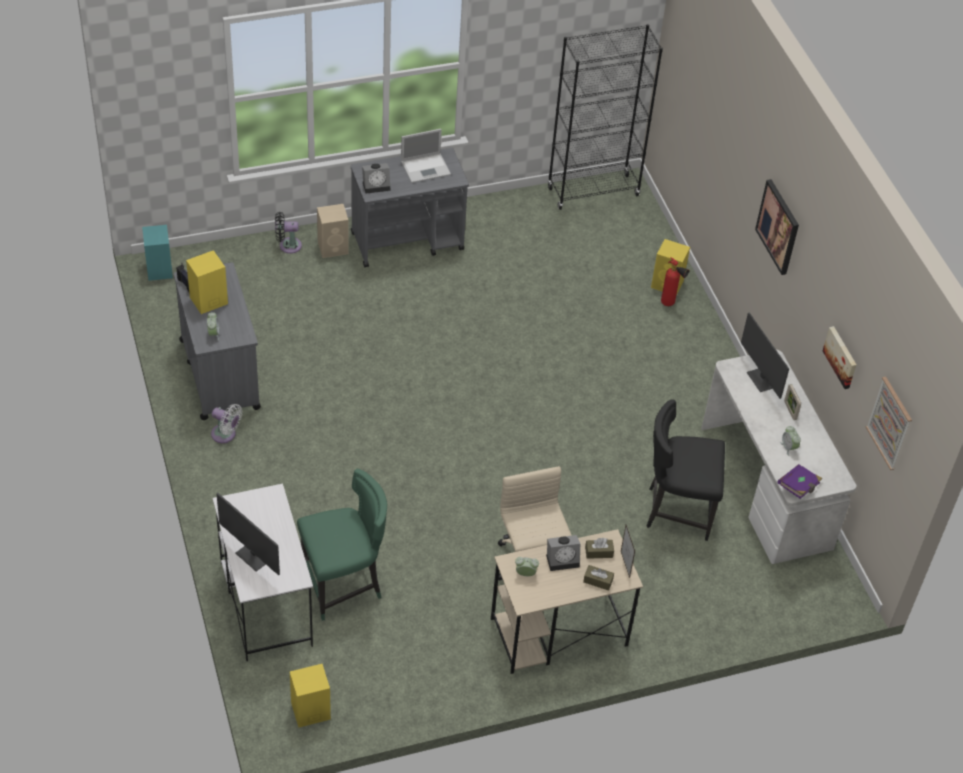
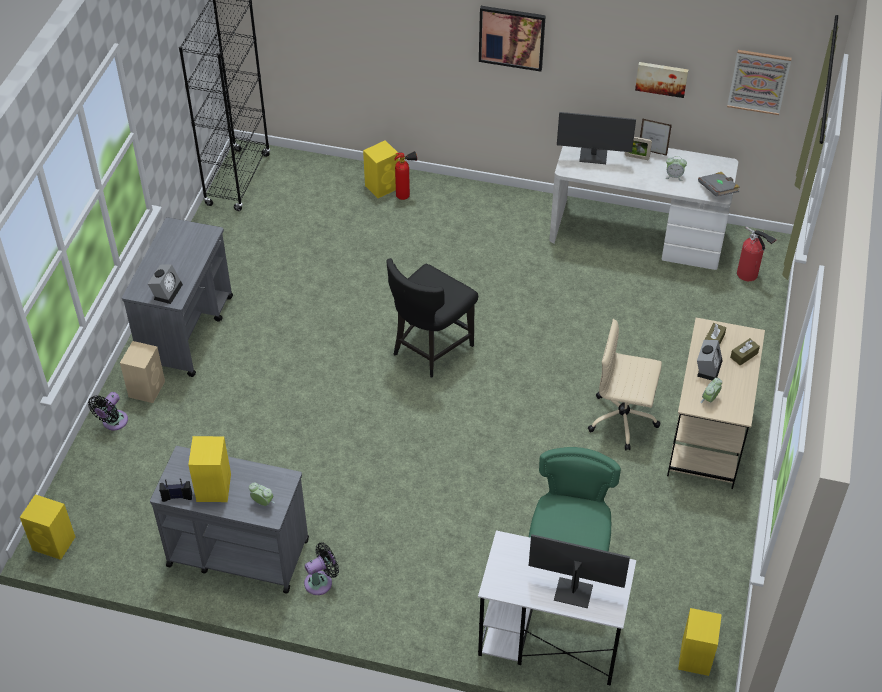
camera: 55 degrees left, 0 degrees up
(159, 270) = (55, 543): turquoise speaker -> yellow speaker
(225, 435) = (321, 581): white fan -> black fan
(254, 556) = (573, 591): monitor -> monitor turned 150 degrees counterclockwise
(426, 168) = (176, 246): laptop -> none
(625, 565) = (736, 330): picture frame -> picture frame (652, 152)
(677, 511) = (627, 299): black chair -> black chair (430, 349)
(787, 593) = (749, 275): none -> fire extinguisher
(798, 487) = (718, 190): purple book -> grey book

